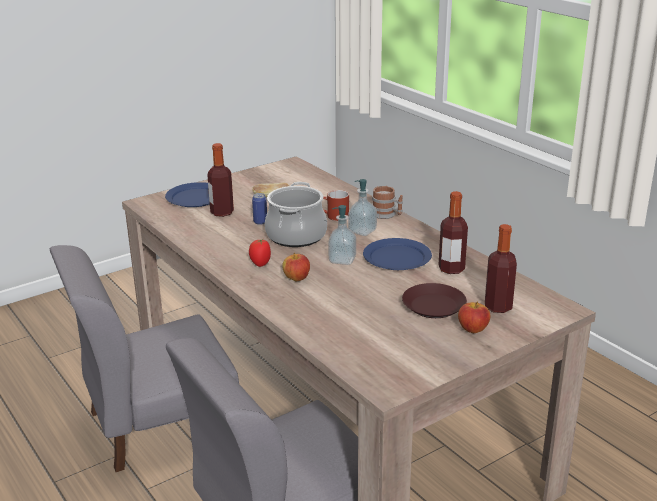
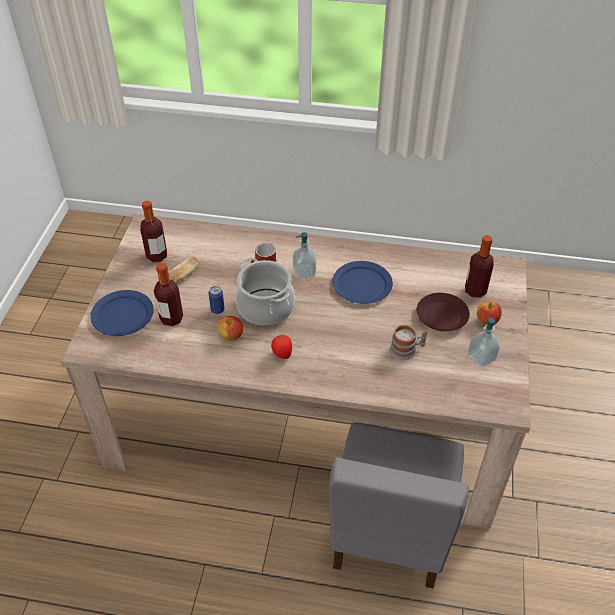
camera: 45 degrees left, 20 degrees up
(158, 424) = (199, 517): grey chair -> none
(296, 278) = (327, 351): apple -> apple (231, 336)
(342, 260) = (331, 311): soap dispenser -> soap dispenser (481, 357)
(387, 215) = (298, 243): mug -> mug (407, 350)
(451, 269) = (407, 273): bottle -> bottle (157, 256)

